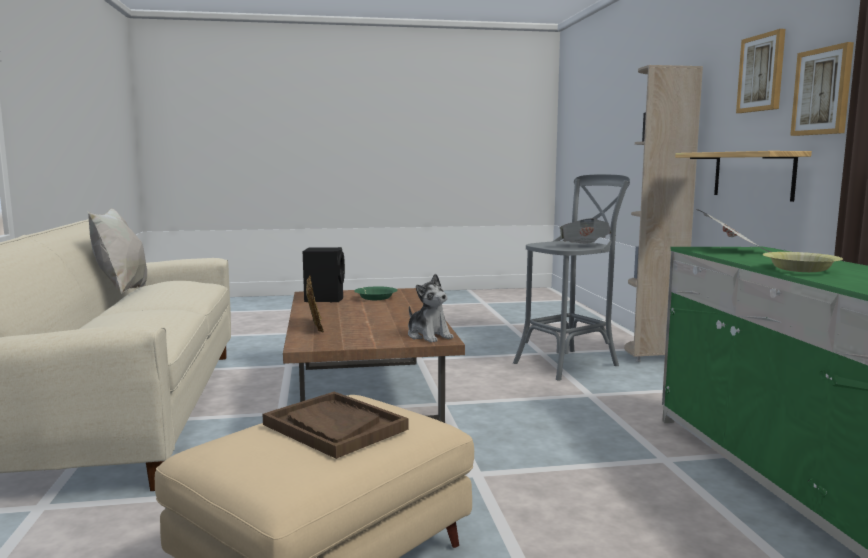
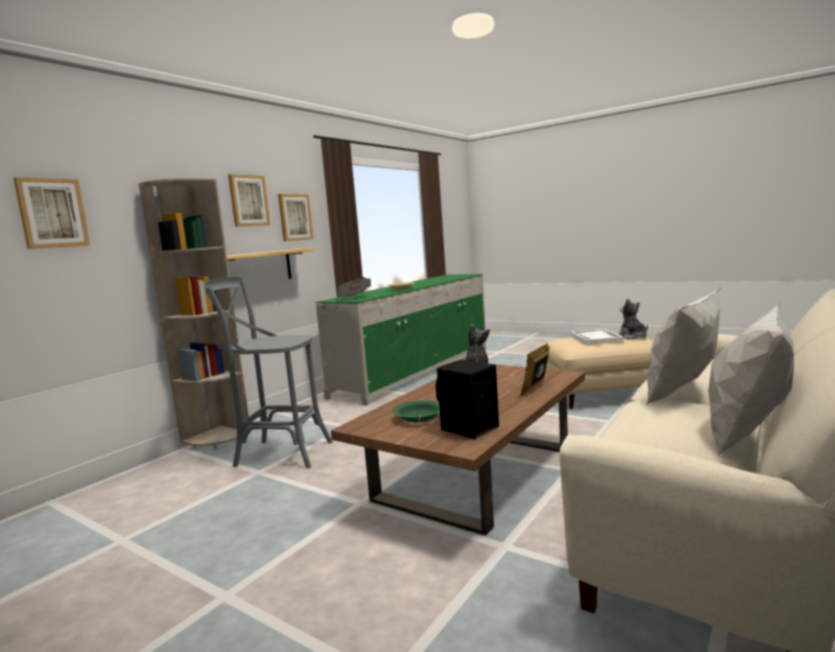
camera: 135 degrees left, 0 degrees up
(157, 304) = (683, 395): none -> white pillow
(251, 455) = (632, 337): none -> plush toy
(334, 427) = (595, 338): brown tray -> white tray
(584, 246) = (273, 339): newspaper -> none
(639, 108) = (52, 213): none -> picture

